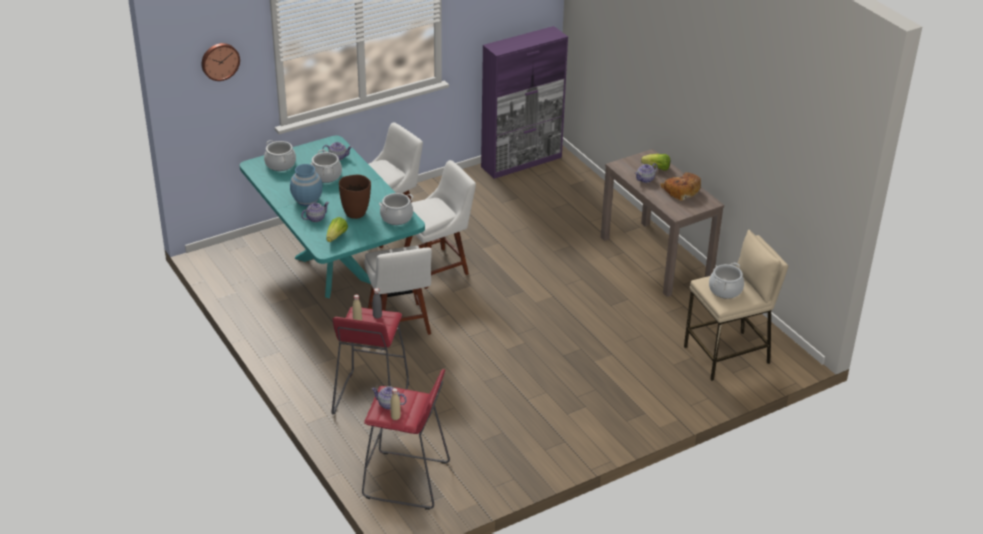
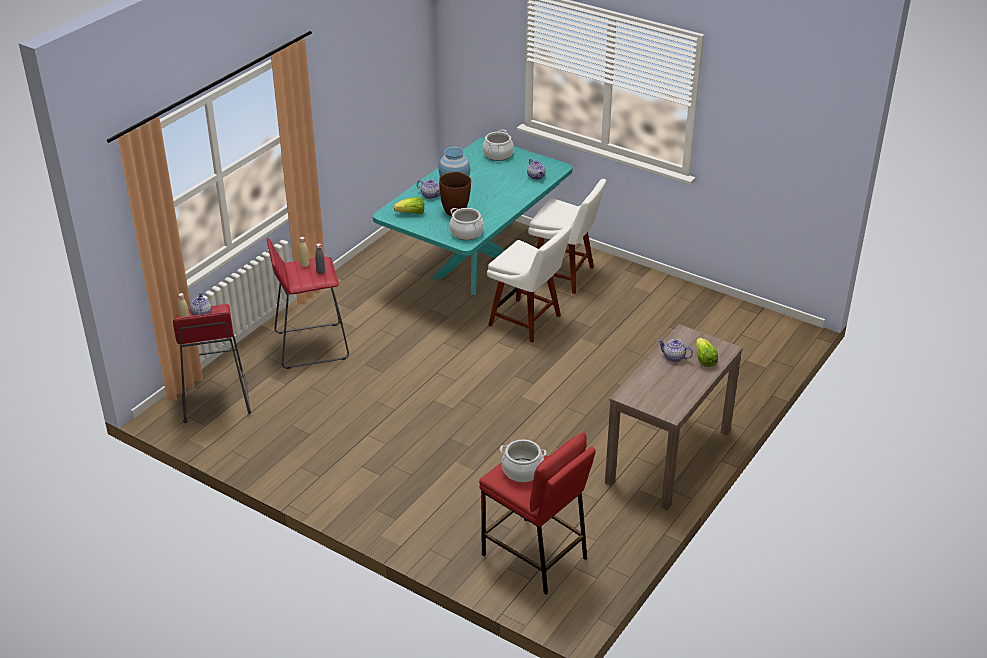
camera: 65 degrees right, 0 degrees up
(219, 61) = (478, 30): wall clock -> none
(326, 176) = (501, 180): cooking pot -> none
(399, 325) = (423, 328): white chair -> none
(522, 162) = (754, 317): purple cabinet -> none
(680, 190) = (675, 387): bread -> none
(727, 355) = (534, 556): beige stool -> red stool

